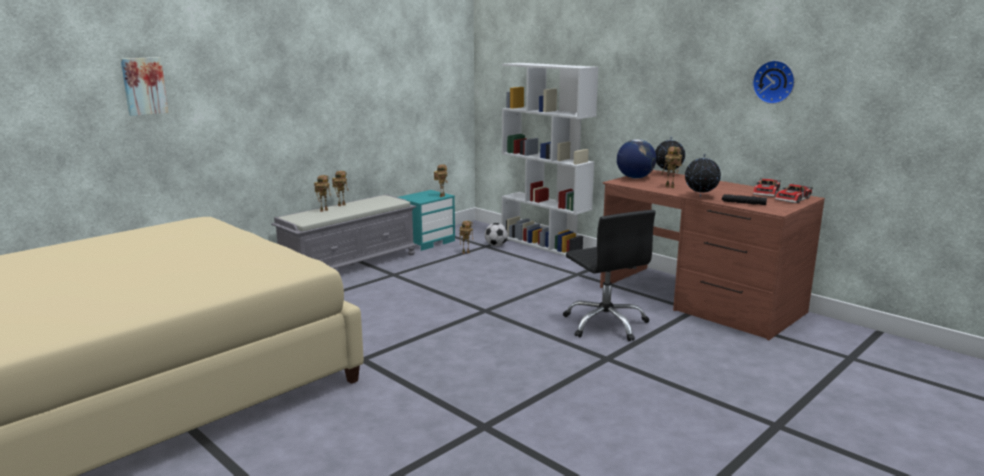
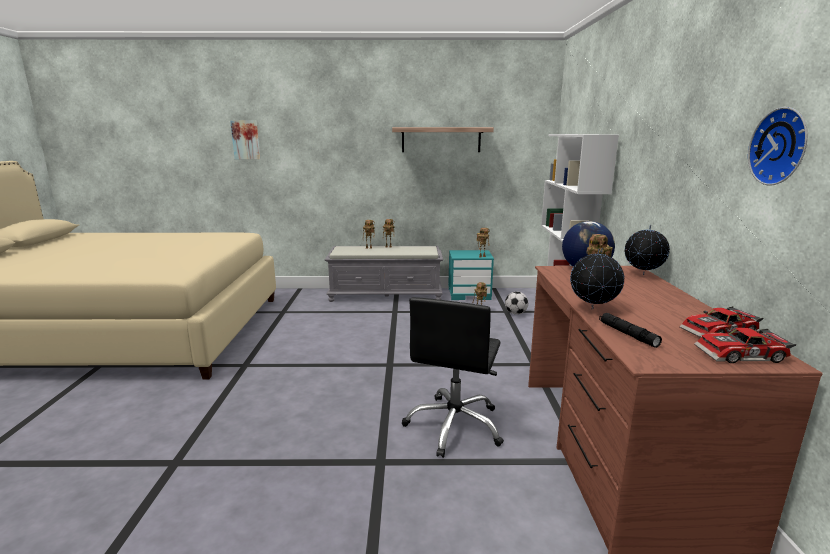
camera: 45 degrees right, 0 degrees up
(378, 71) = (441, 139): none -> shelf

